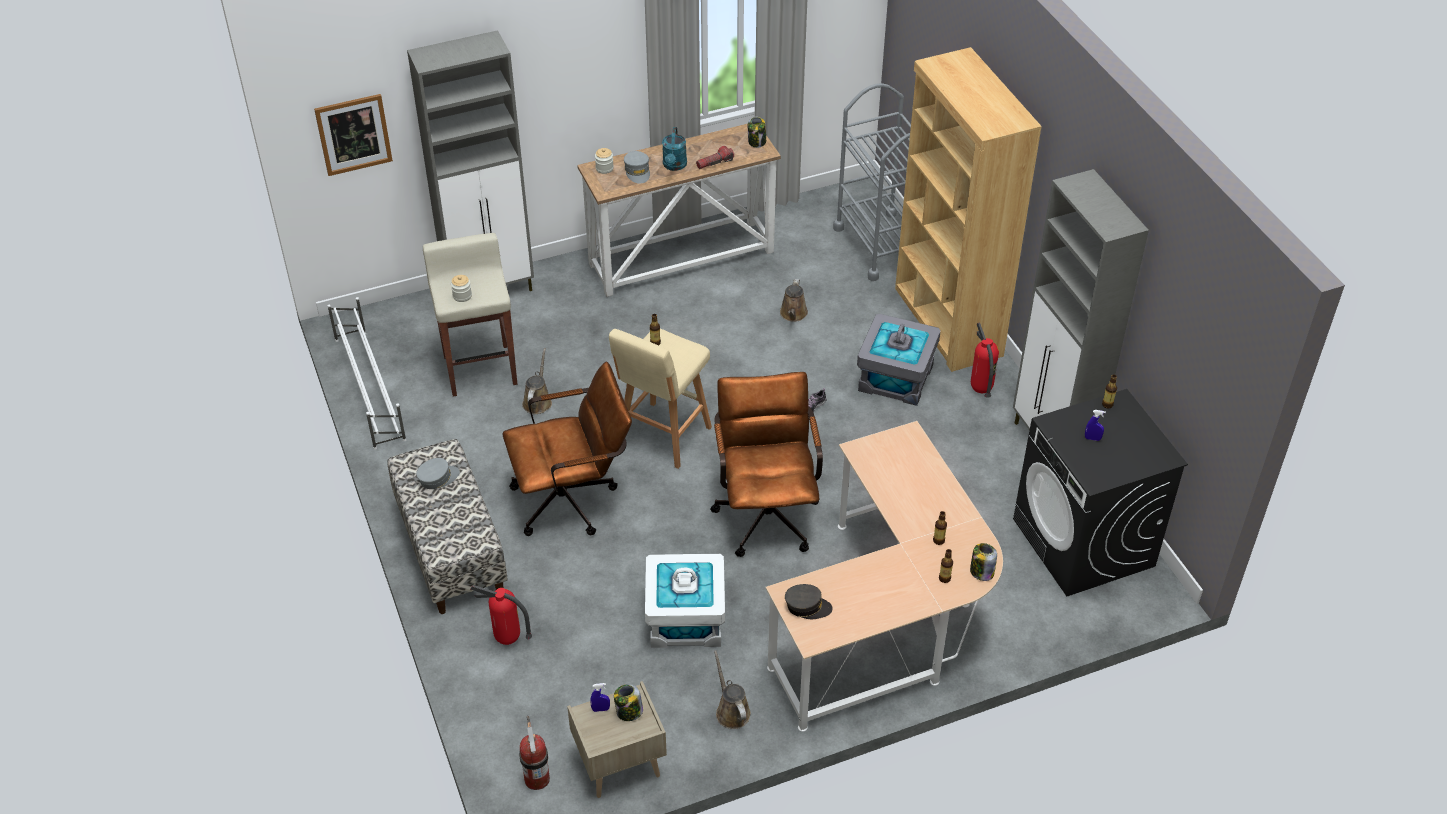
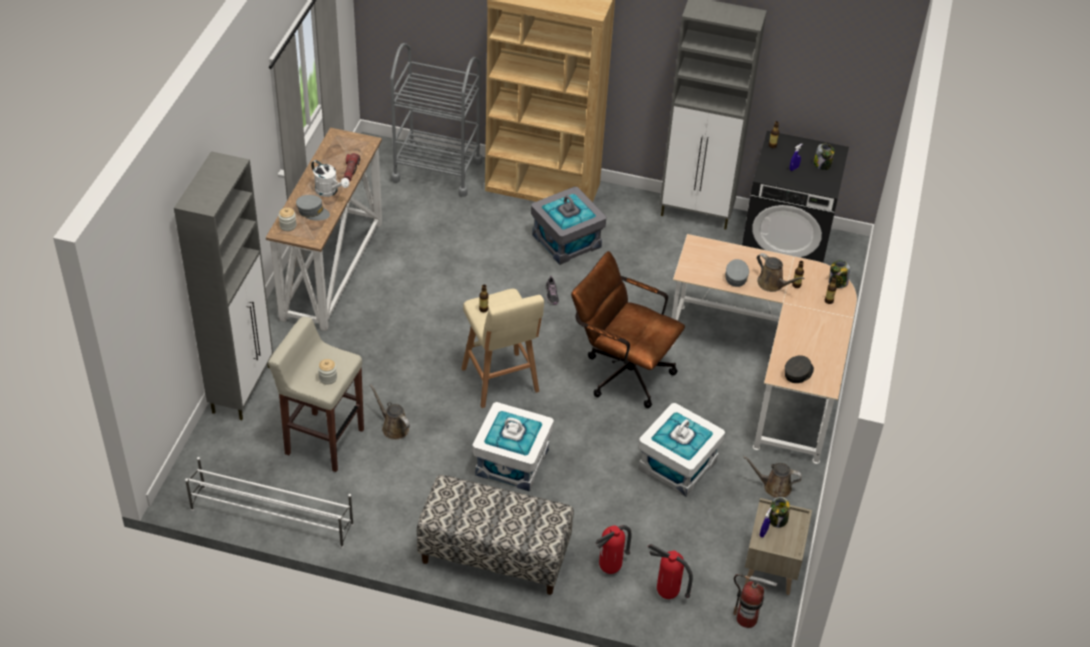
camera: 55 degrees left, 0 degrees up
(353, 134) = (151, 313): picture -> none
(438, 478) = (469, 505): grey cap -> grey cap (735, 276)
(573, 499) = (512, 462): brown office chair -> white storage box
(674, 166) = (329, 191): turquoise watering can -> white watering can
(757, 142) = (353, 139): jar -> jar (822, 165)
(793, 314) = (454, 250): brown watering can -> brown watering can (772, 284)
(980, 389) = (617, 212): fire extinguisher -> fire extinguisher (666, 594)

